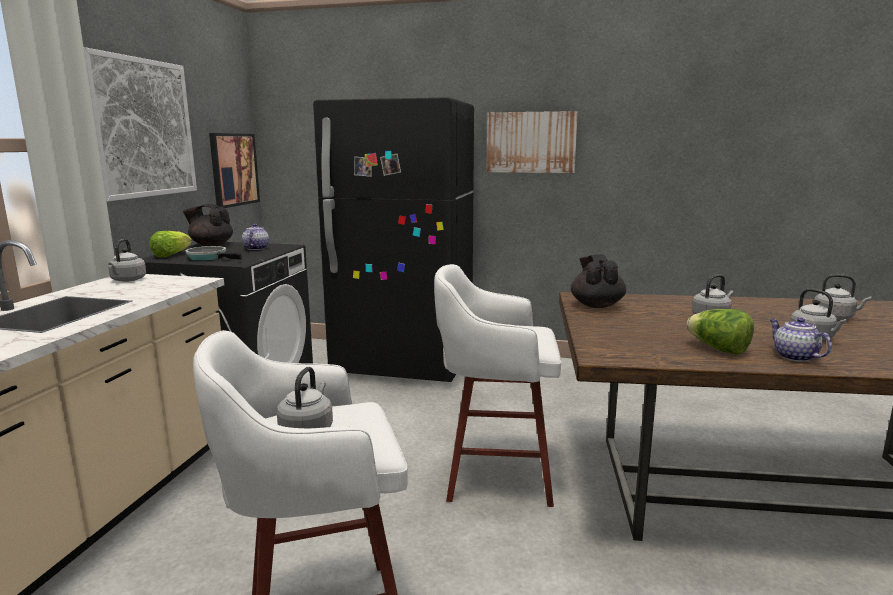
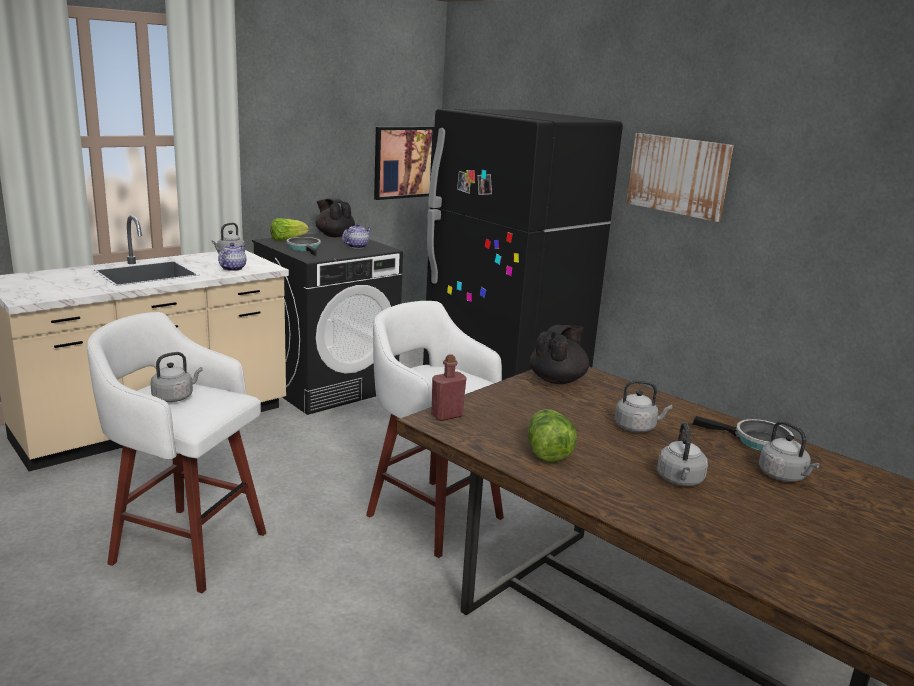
camera: 35 degrees right, 5 degrees up
(142, 128) = (296, 124): picture -> none
(601, 350) = (447, 416): none -> red bottle
(773, 304) = (756, 441): none -> frying pan
(793, 356) = (598, 484): teapot -> teapot (232, 268)

